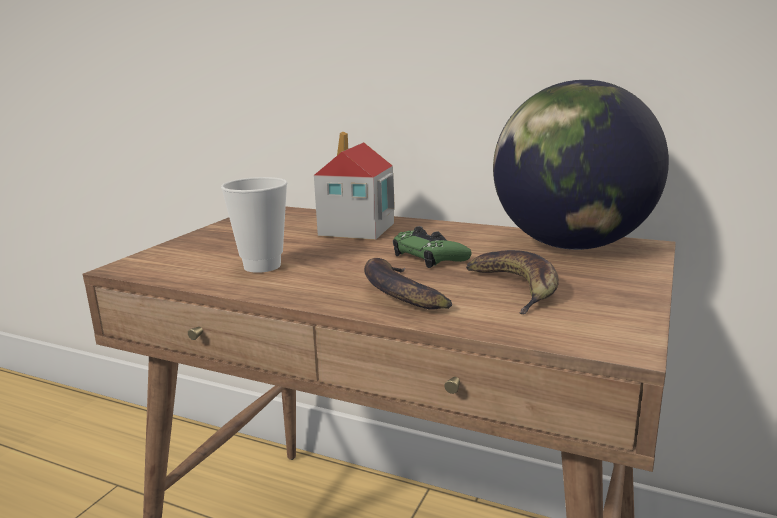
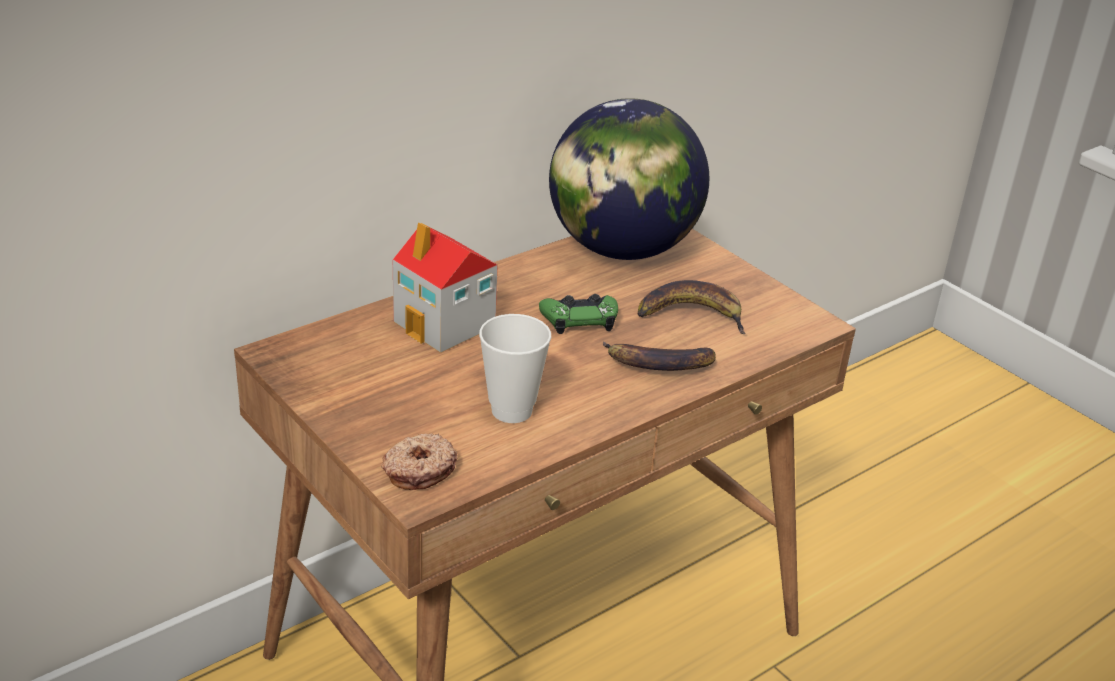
camera: 65 degrees left, 15 degrees up
(158, 260) = (418, 470): none -> donut

